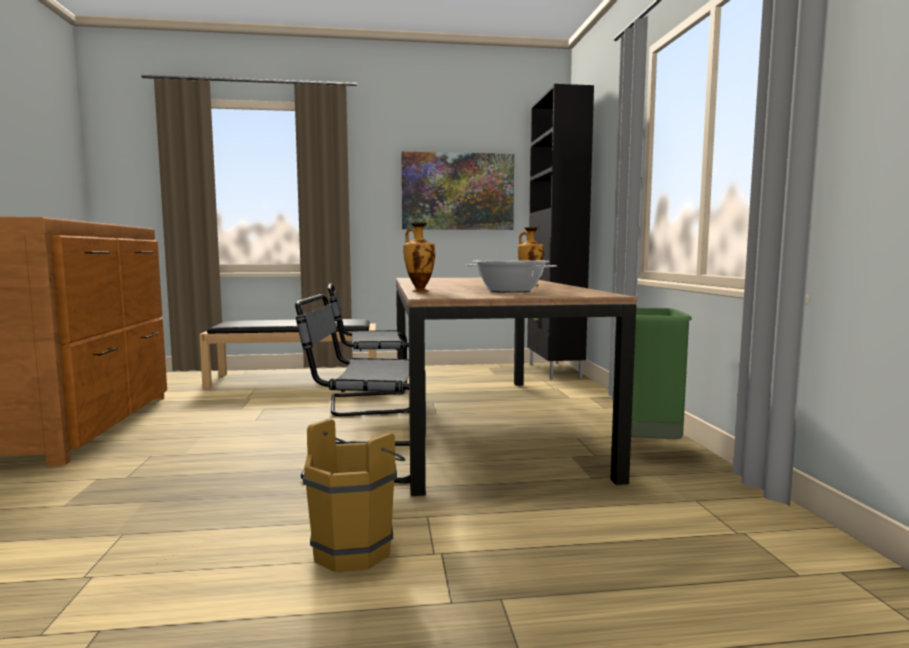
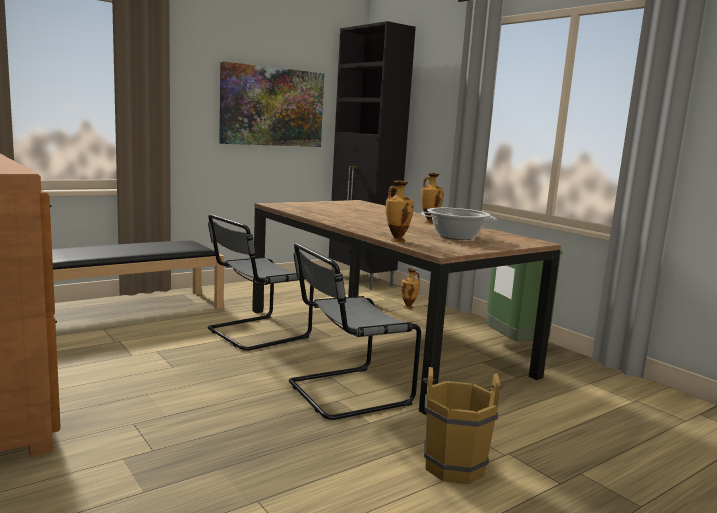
camera: 30 degrees left, 5 degrees up
(568, 397) = (408, 307): none -> vase

